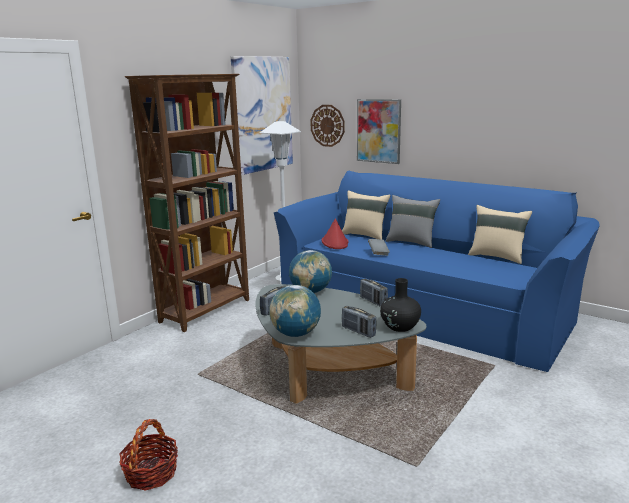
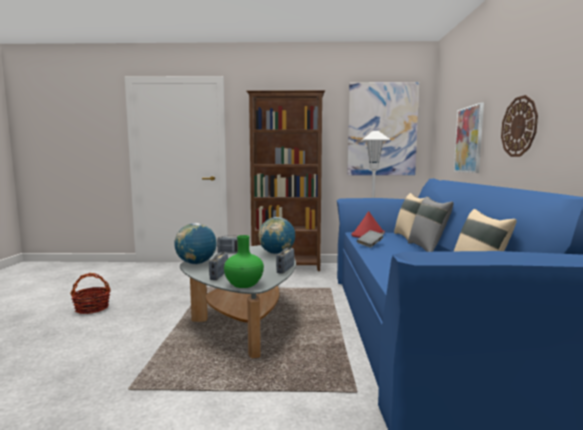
camera: 55 degrees right, 10 degrees down
(327, 125) = (444, 140): wall clock -> wall clock (519, 126)
(400, 327) = (244, 284): black vase -> green vase

